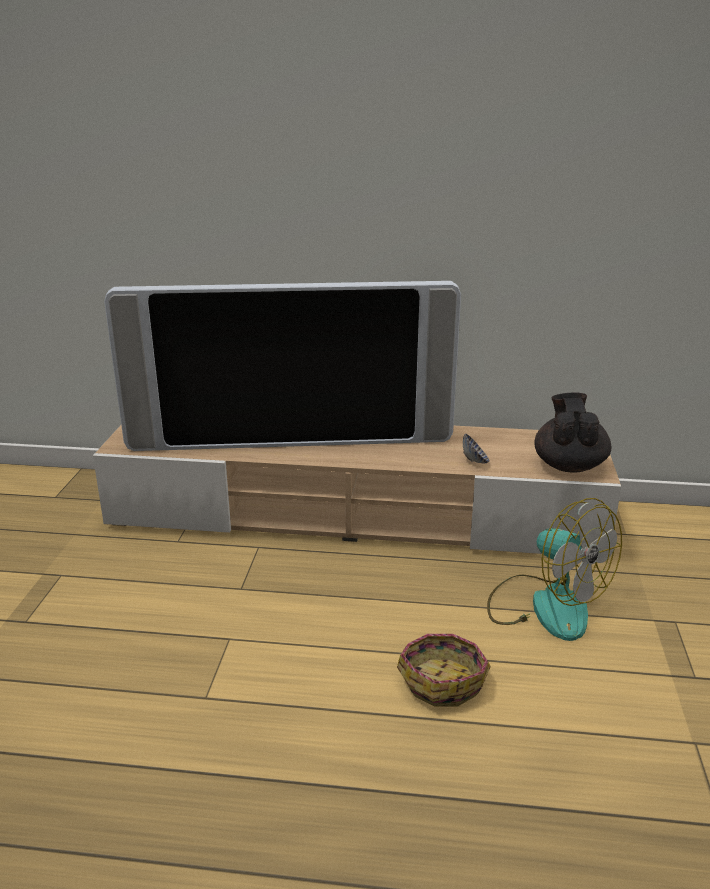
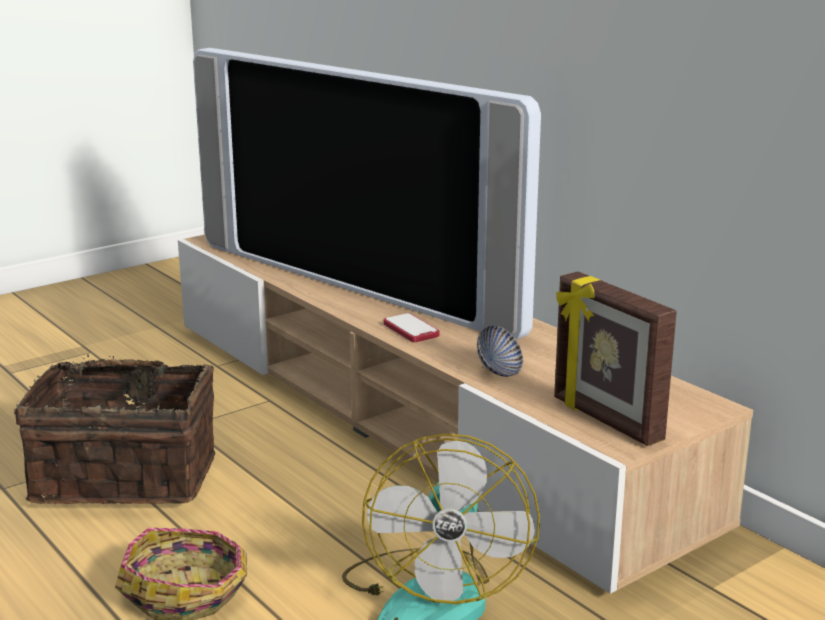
camera: 45 degrees right, 5 degrees down
(270, 640) = (127, 475): none -> basket
(384, 456) = (411, 330): none -> phone
(569, 465) = (605, 420): black teapot -> picture frame

